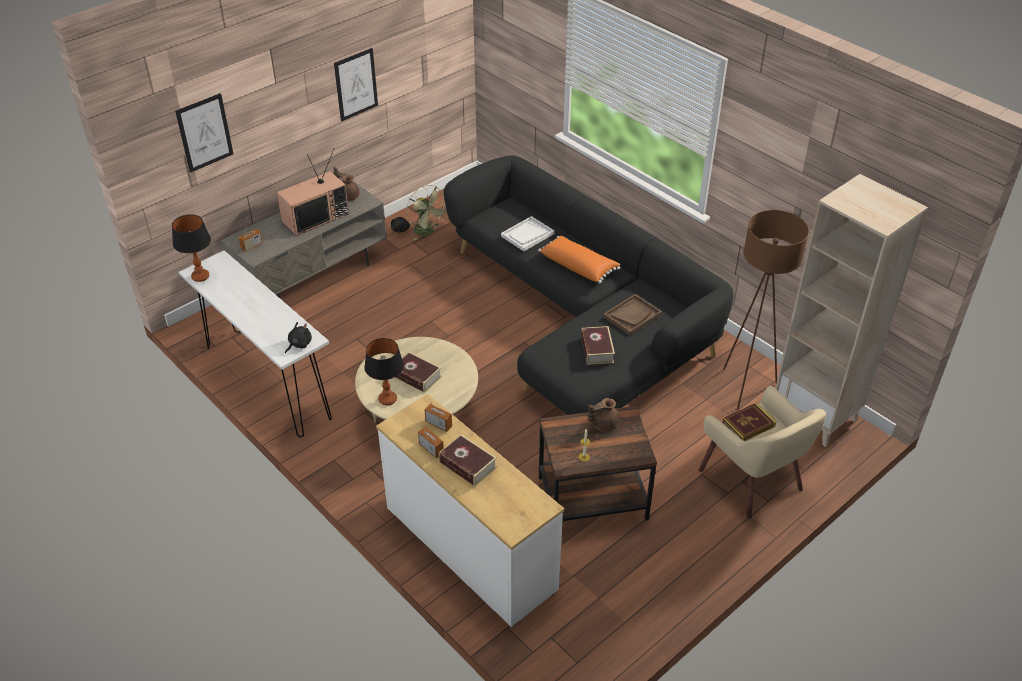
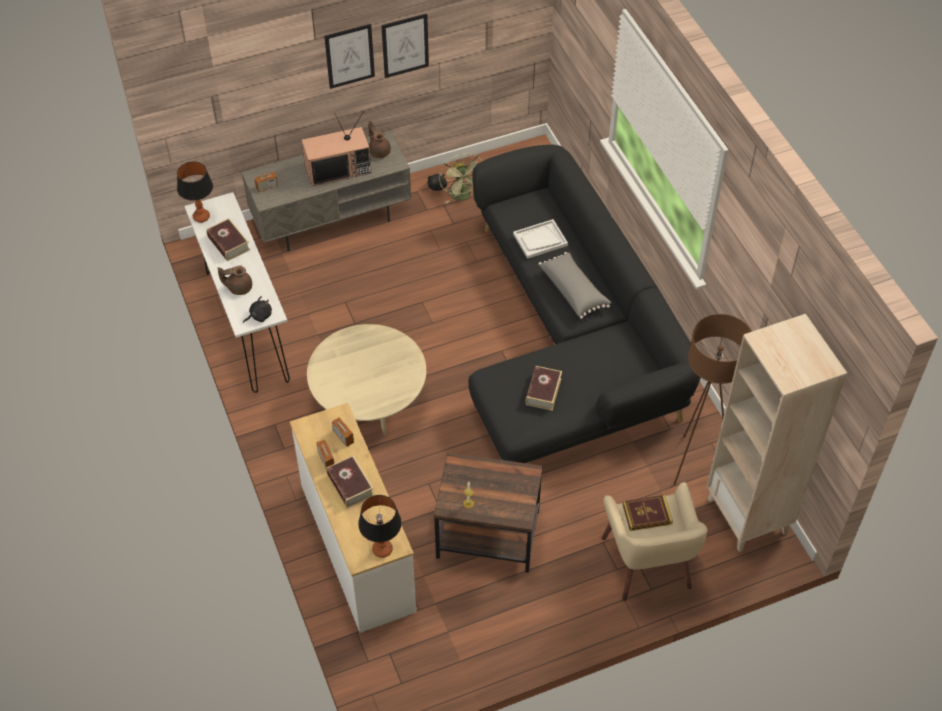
camera: 20 degrees right, 10 degrees up
(204, 132) = (234, 79): picture -> picture (349, 56)
(387, 399) = (330, 385): table lamp -> table lamp (382, 549)
(416, 376) = (366, 369): book -> book (228, 243)
(579, 266) = (574, 290): orange pillow -> grey pillow
(603, 424) = (502, 475): brown teapot -> brown teapot (239, 287)
(632, 315) = (596, 363): brown tray -> none

